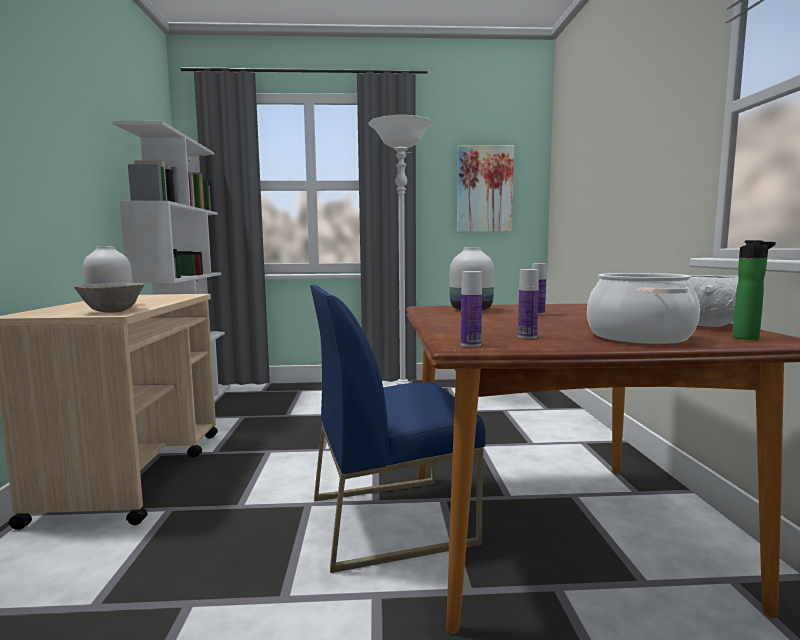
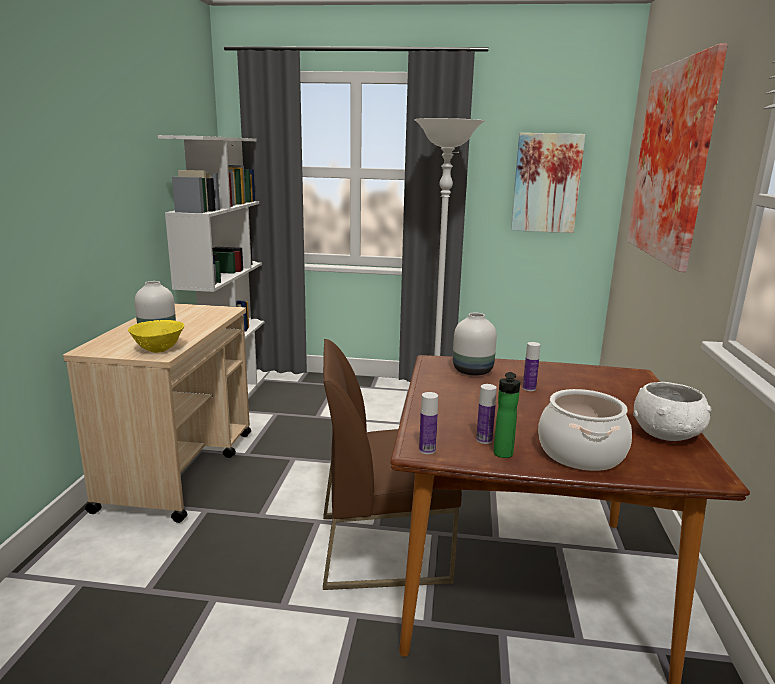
camera: 10 degrees right, 10 degrees up
(113, 311) = (159, 349): grey bowl -> yellow bowl
(391, 519) = (384, 546): blue chair -> brown chair
(614, 135) = (678, 162): none -> picture
(747, 338) = (677, 468): bottle -> bottle (503, 455)

